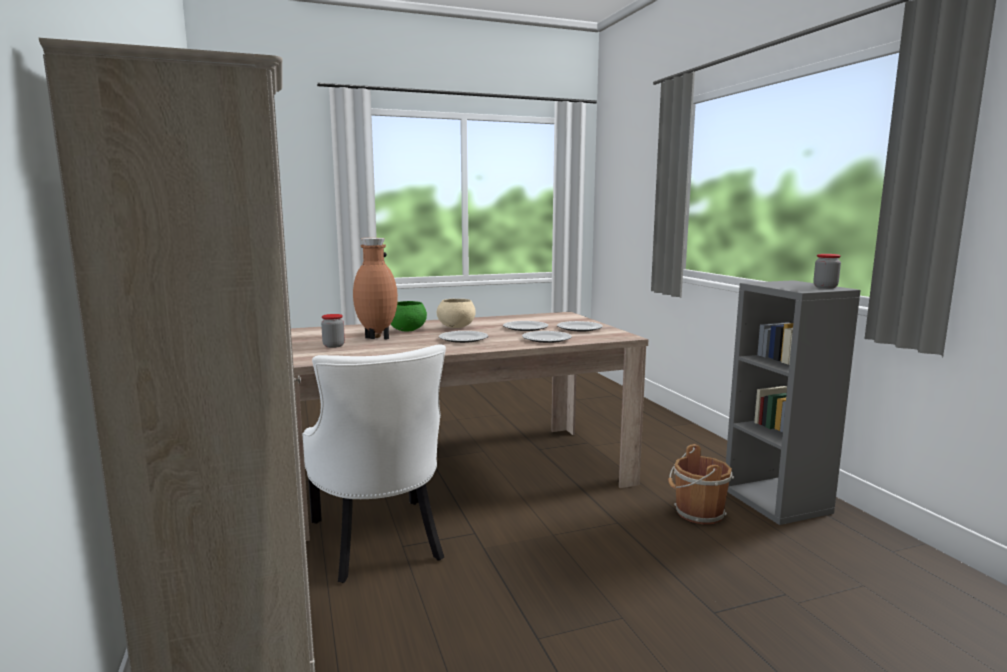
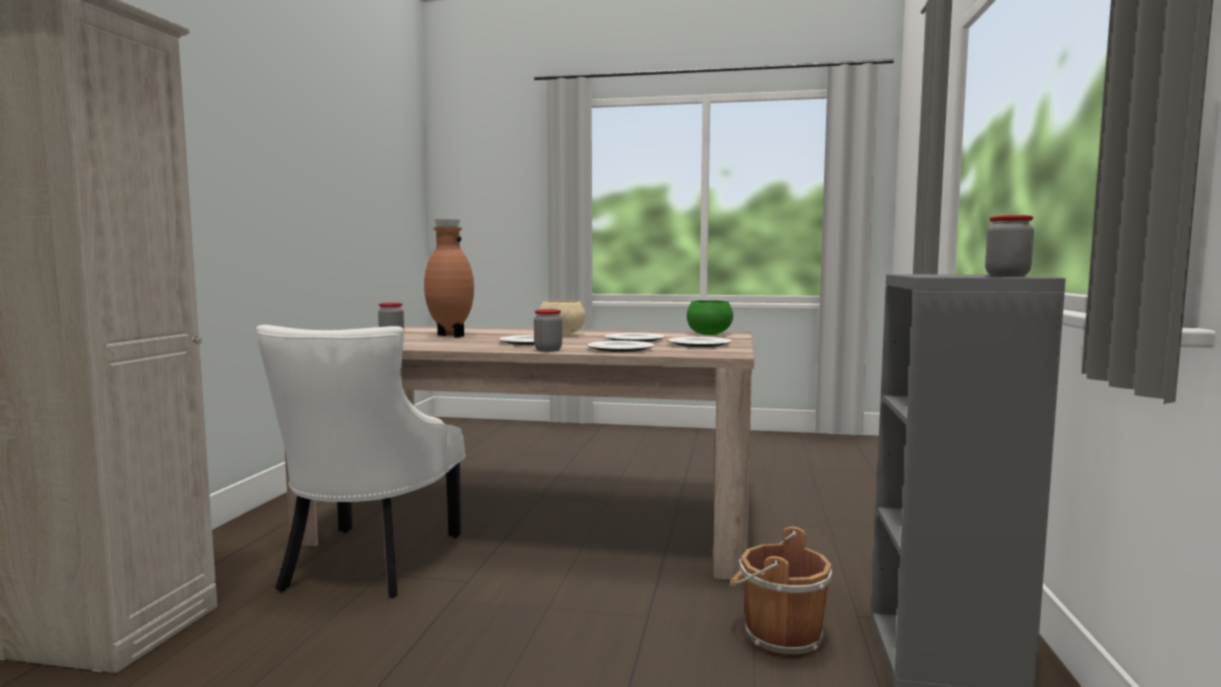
camera: 30 degrees right, 5 degrees down
(407, 330) = (502, 333): green bowl -> green bowl (708, 334)
(504, 346) = (548, 350): none -> jar

